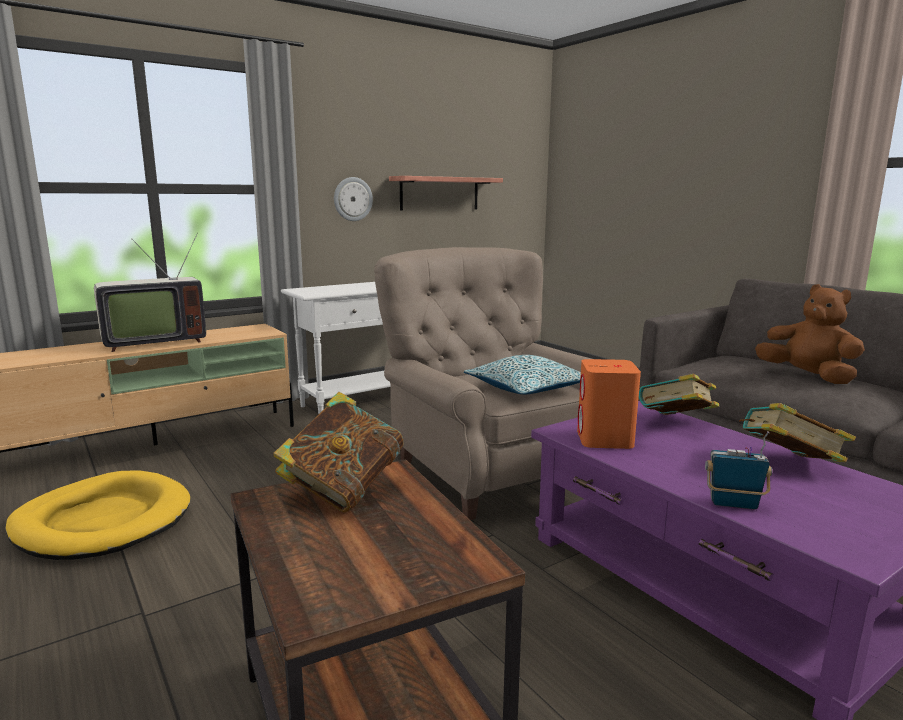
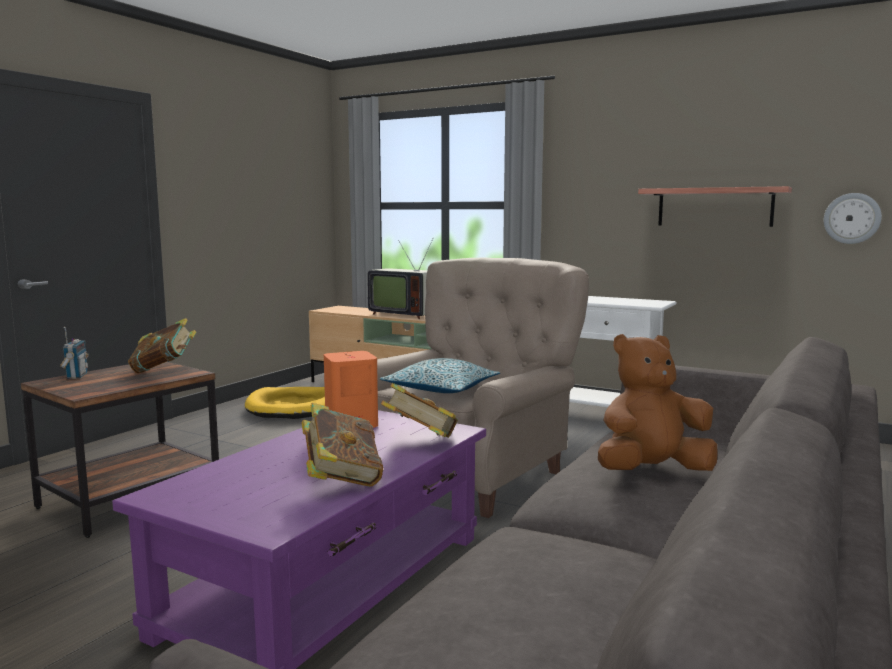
camera: 65 degrees right, 5 degrees down
(352, 199) = (604, 213): wall clock -> wall clock (852, 218)
(733, 504) = (236, 462): radio -> radio (76, 376)
(807, 376) = (652, 472): brown plush toy -> brown plush toy turned 135 degrees counterclockwise

